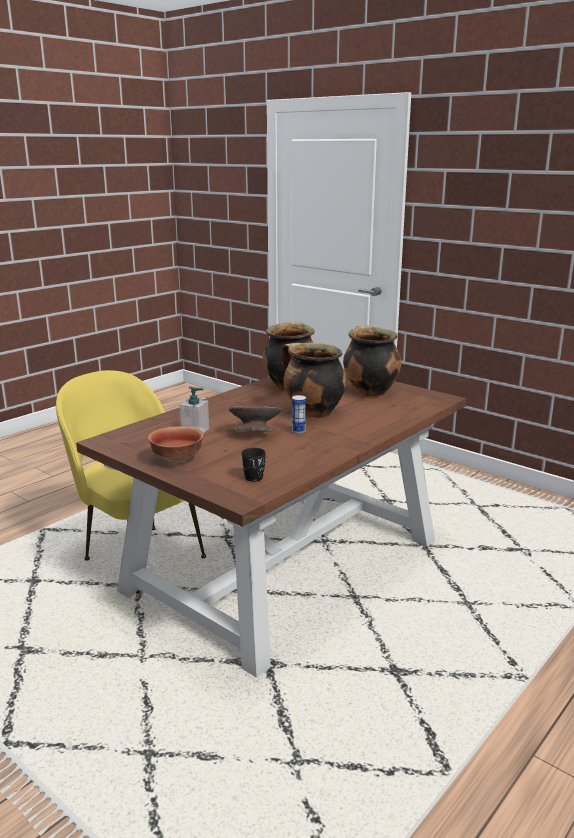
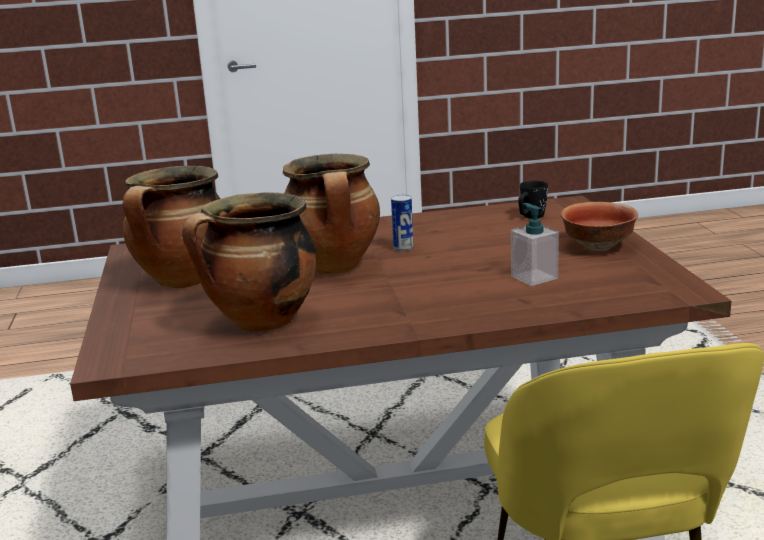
camera: 140 degrees left, 0 degrees up
(254, 434) = (461, 256): grey bowl -> none

